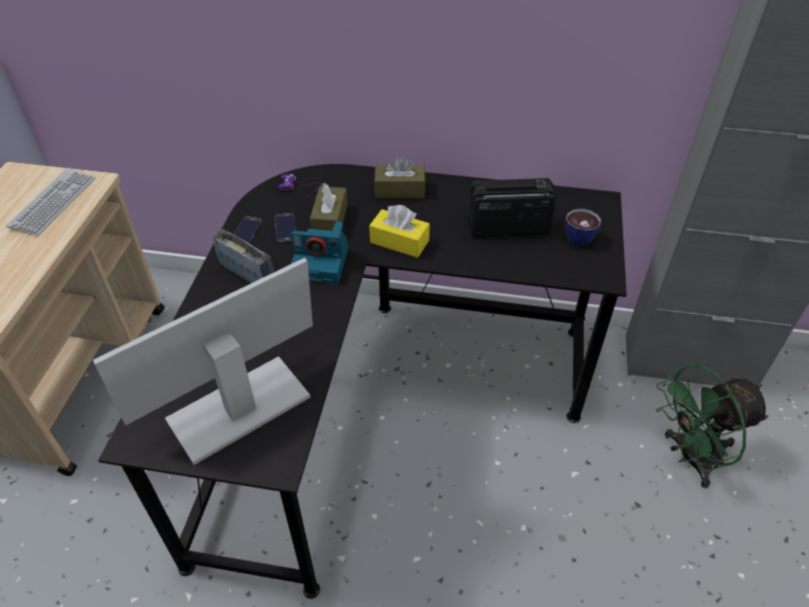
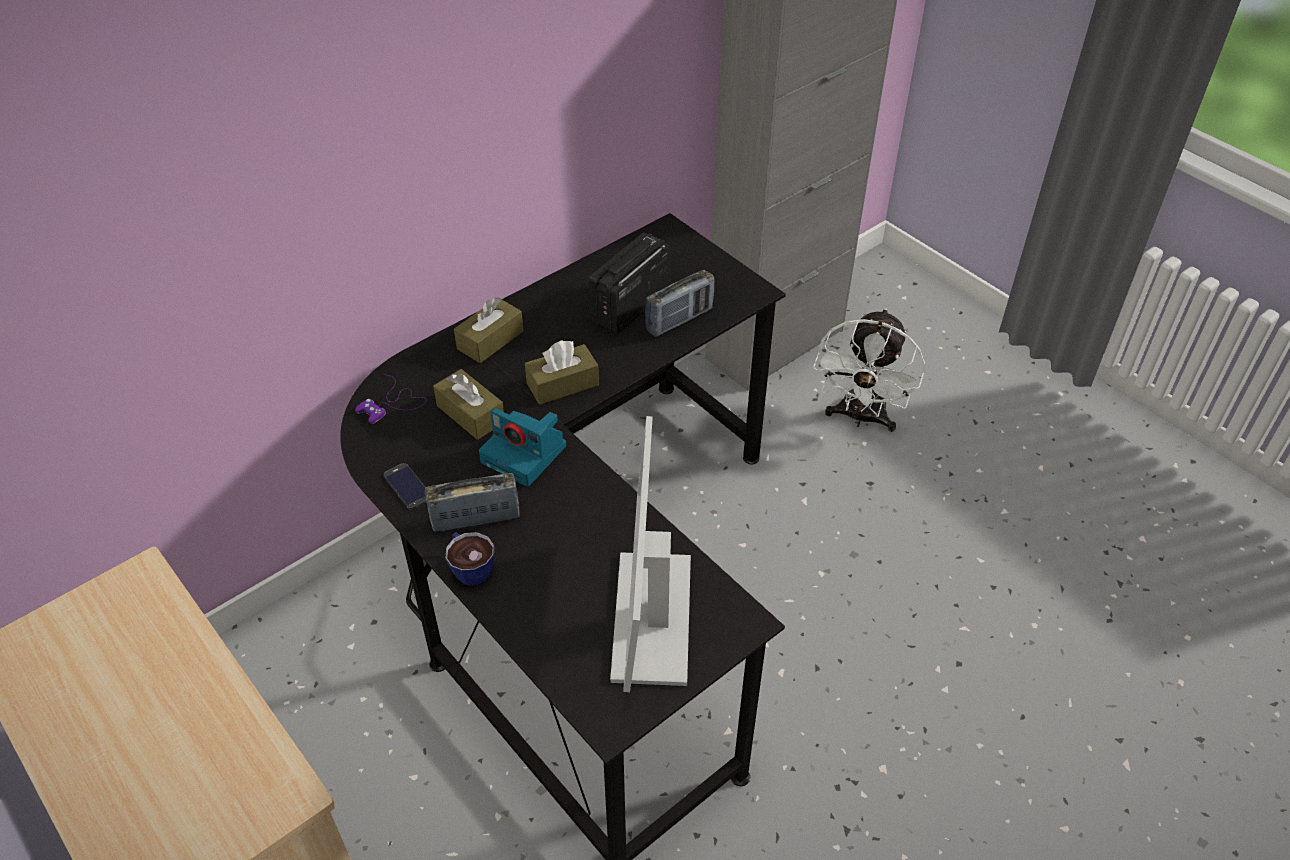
camera: 50 degrees left, 0 degrees up
(53, 203) = (130, 633): keyboard -> none
(285, 228) = (440, 453): phone -> none
(322, 263) = (525, 454): camera -> camera turned 75 degrees clockwise
(399, 241) = (562, 384): yellow tissue box -> brown tissue box
(525, 257) = (679, 320): none -> radio
(579, 235) = (692, 271): cup -> cup (470, 568)
(689, 458) = (860, 418): green fan -> white fan

